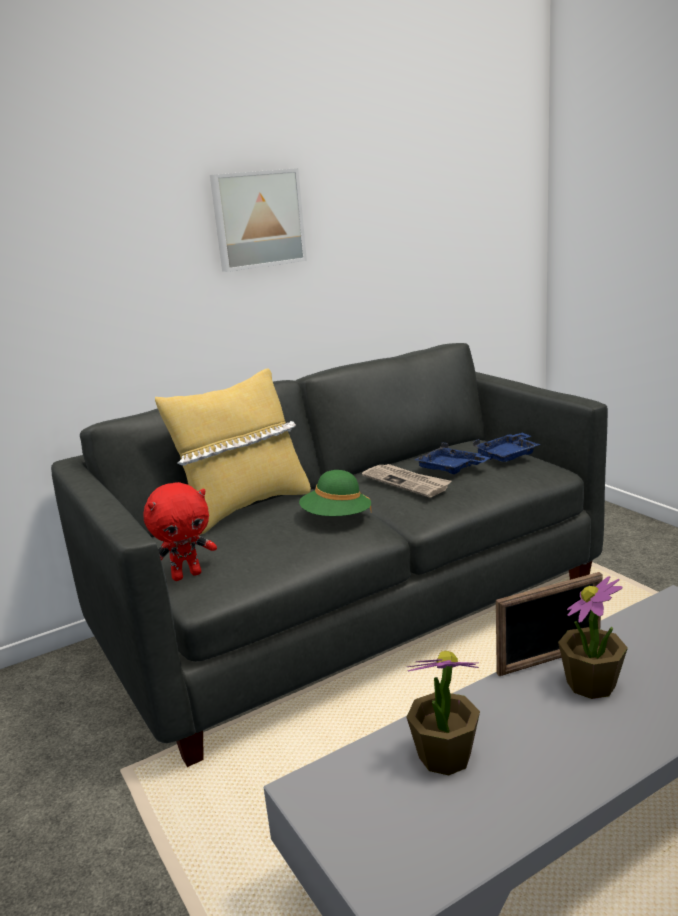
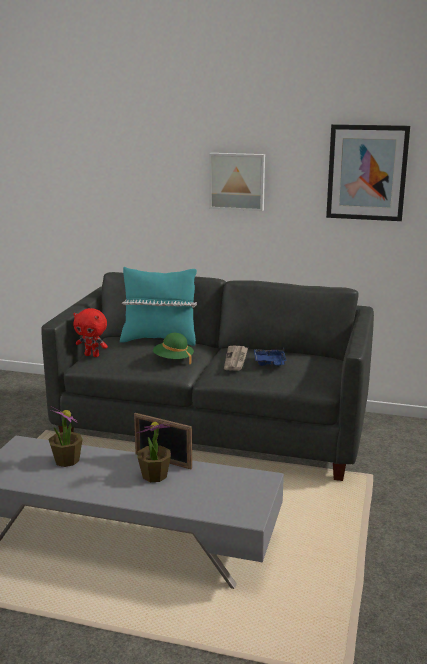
camera: 45 degrees right, 0 degrees up
(245, 507) = (159, 340): yellow pillow -> turquoise pillow
(422, 182) = (367, 172): none -> picture
(508, 455) = (312, 370): blue tray -> none

